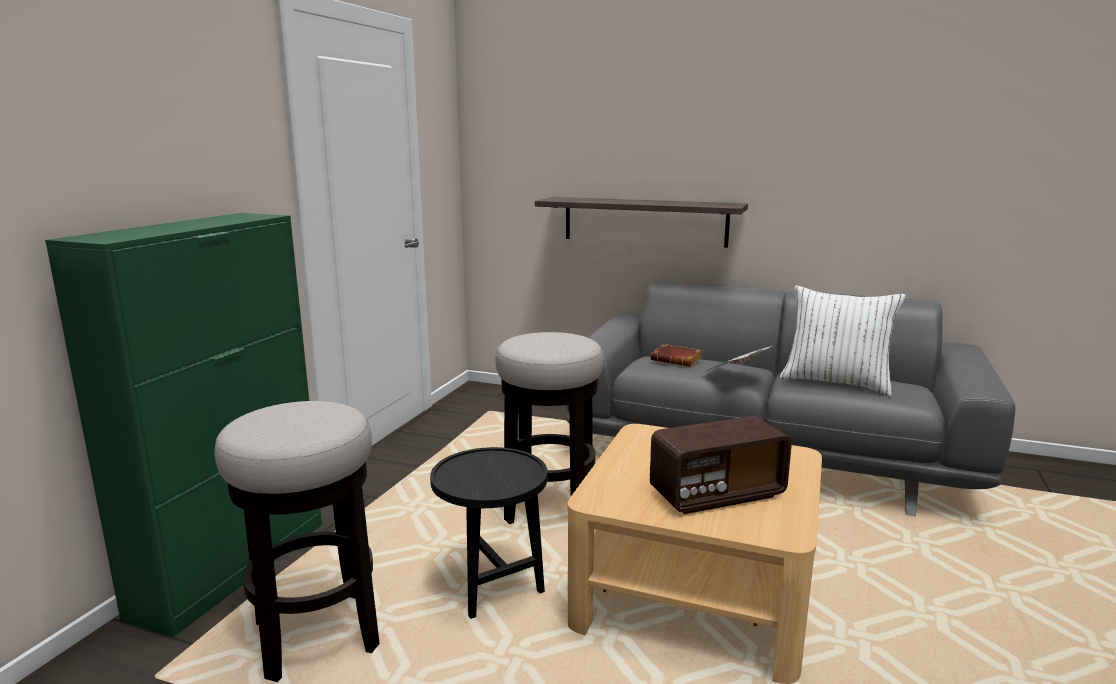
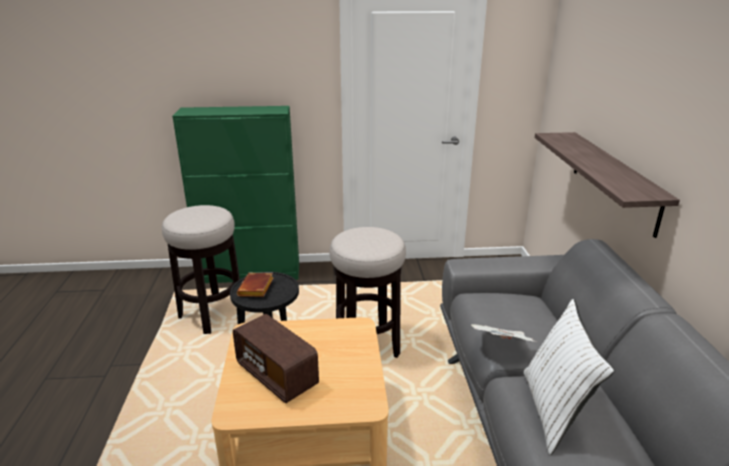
camera: 65 degrees right, 10 degrees up
(678, 360) = (514, 310): brown book -> brown book (256, 288)

